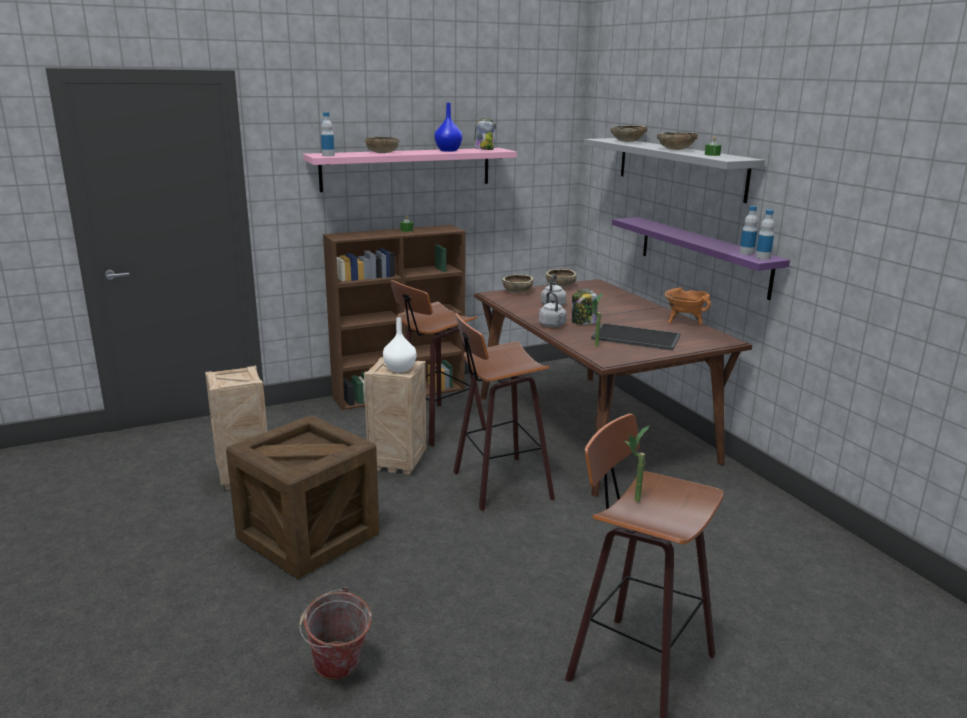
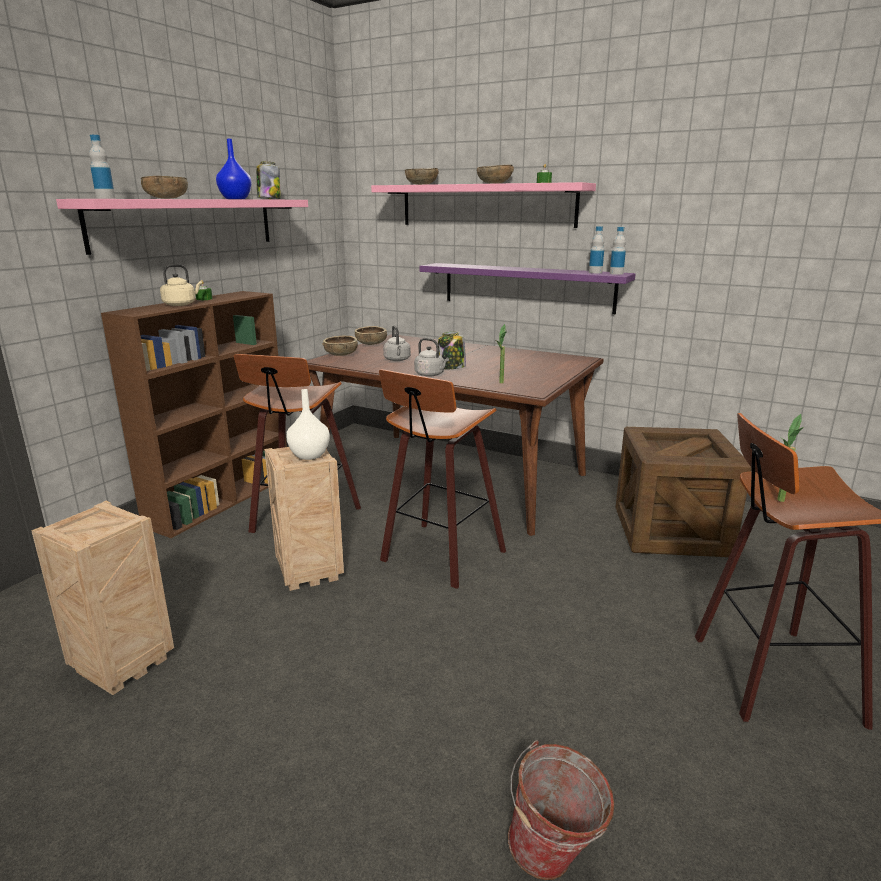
camera: 35 degrees left, 0 degrees up
(308, 536) = (305, 703): crate -> crate (670, 531)
(381, 233) = (181, 304): none -> beige kettle
(634, 337) = (516, 370): tray -> none
(679, 168) = (486, 205): grey shelf -> pink shelf
(684, 322) = (526, 352): orange cooking pot -> none

